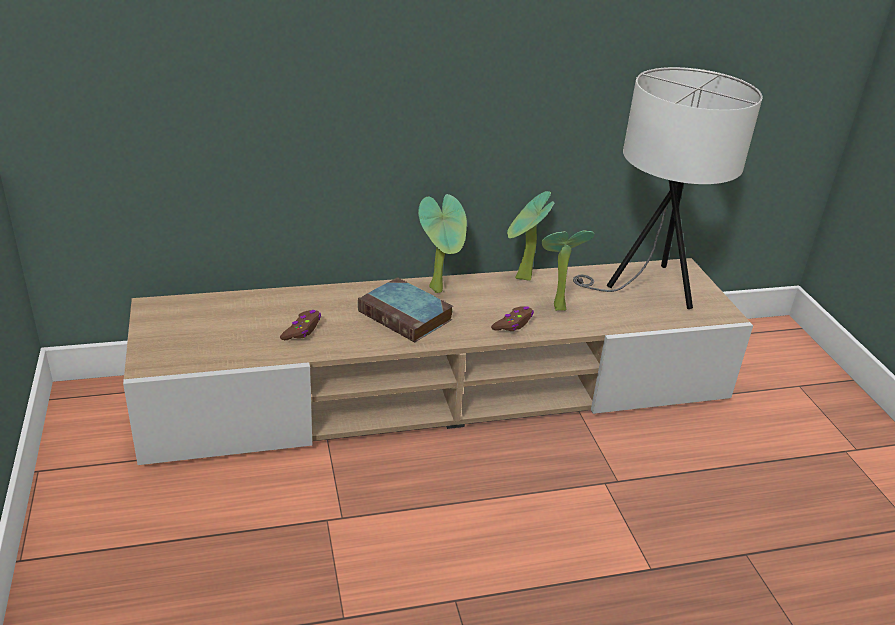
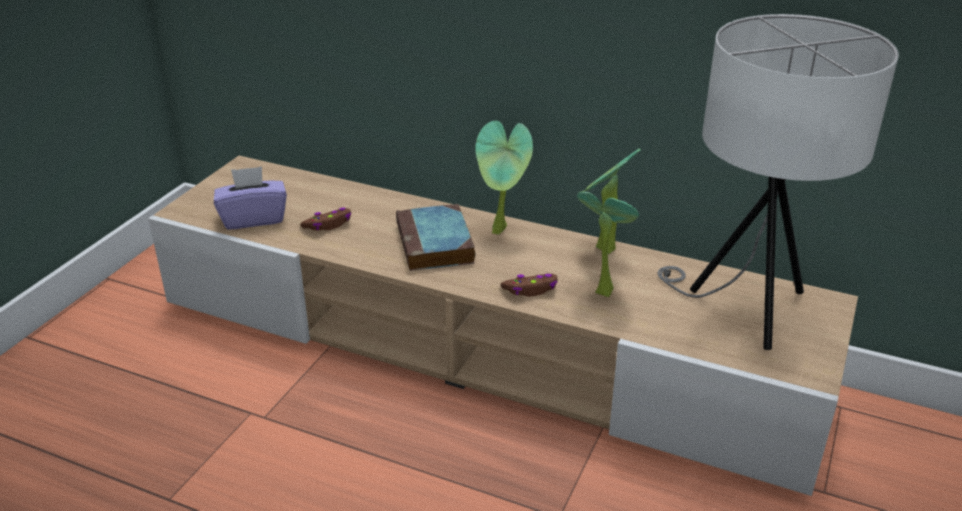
camera: 40 degrees right, 0 degrees up
(228, 348) = (253, 218): none -> purple tissue box

